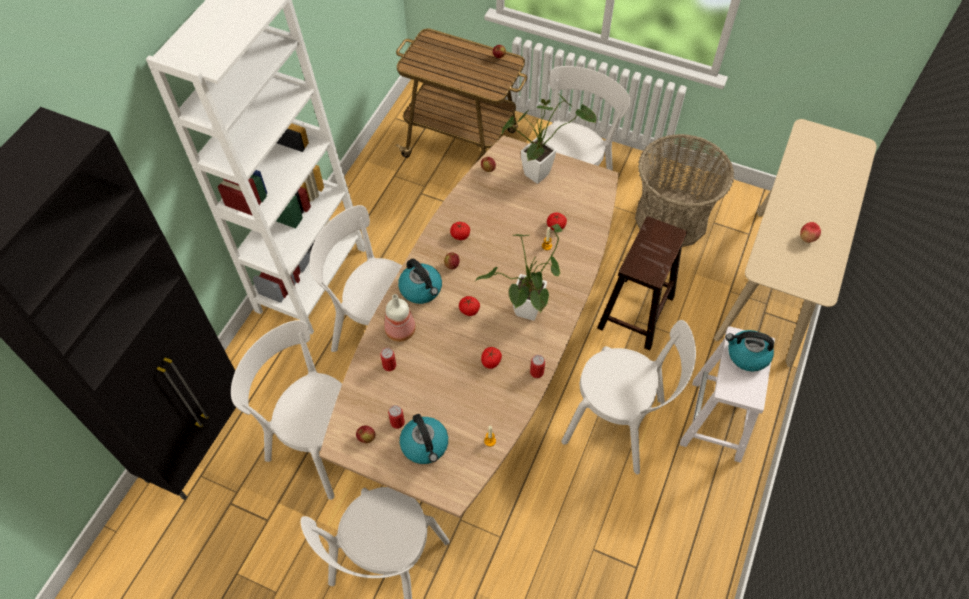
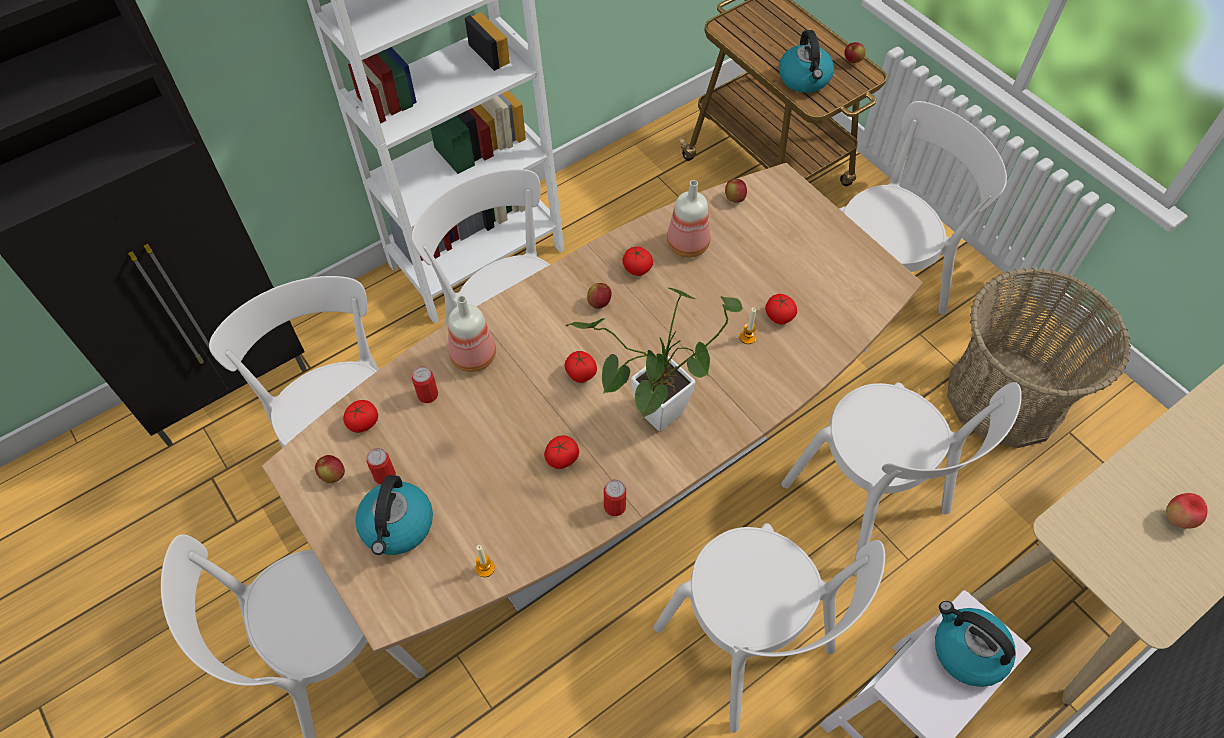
camera: 30 degrees right, 0 degrees up
(363, 400) = (363, 423): none -> tomato
(421, 289) = (538, 315): kettle -> kettle (804, 79)
(480, 208) = (689, 244): none -> bottle
(540, 172) = (806, 233): potted plant -> none
(635, 313) = (870, 503): brown stool -> white chair

